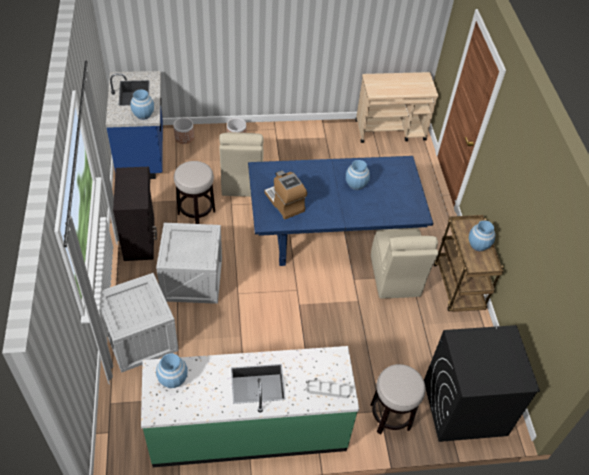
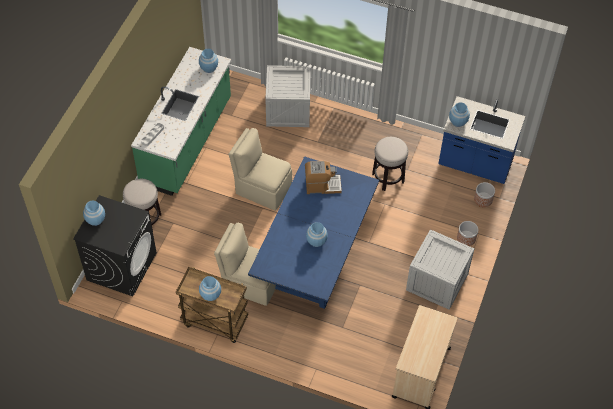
camera: 120 degrees right, 5 degrees up
(140, 238) = (378, 135): black cabinet -> none
(193, 279) = (322, 154): crate -> crate (437, 282)
(241, 179) = (410, 222): beige chair -> beige chair (262, 189)
(497, 380) = (95, 220): none -> blue vase

